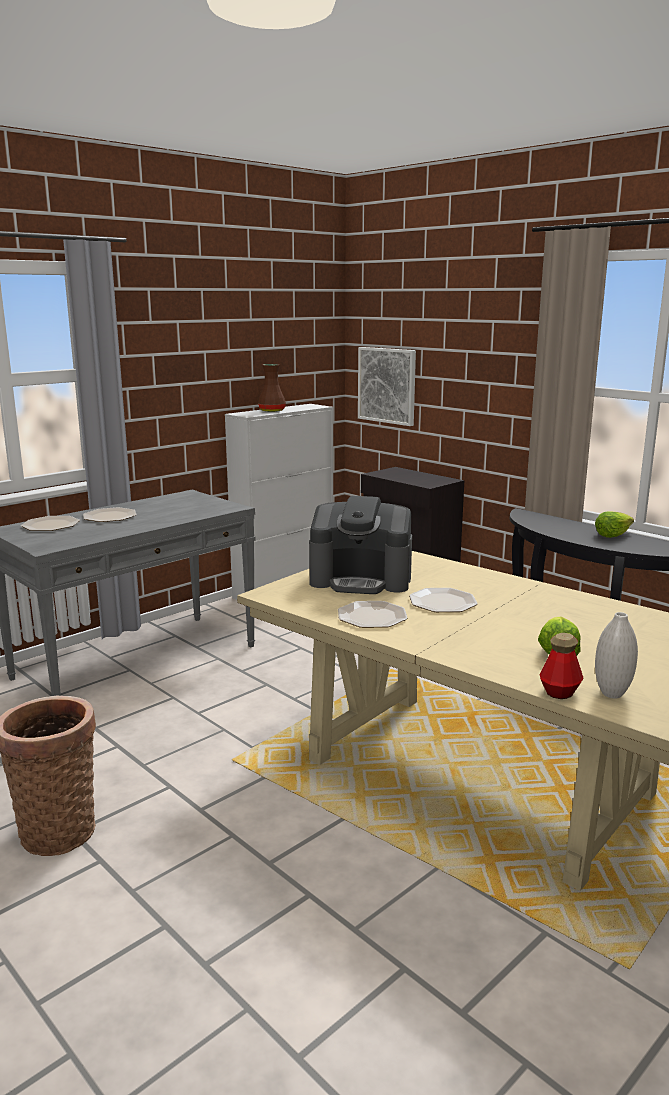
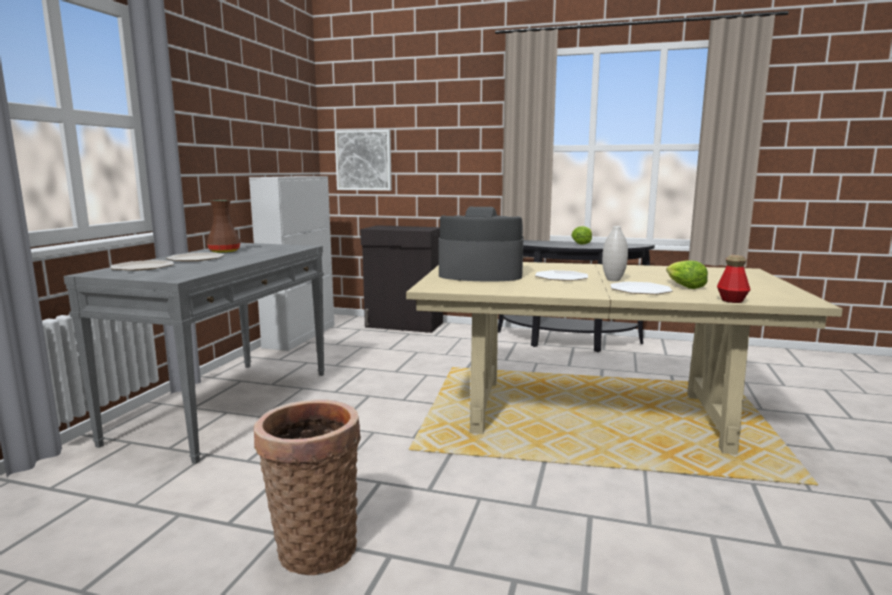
camera: 30 degrees left, 5 degrees down
(271, 410) = (285, 176): brown vase -> brown vase (224, 251)
(361, 579) = (480, 274): coffee machine -> coffee machine turned 150 degrees counterclockwise
(372, 616) = (534, 288): plate -> plate (640, 290)
(611, 694) = (757, 297): white vase -> white vase (613, 280)

